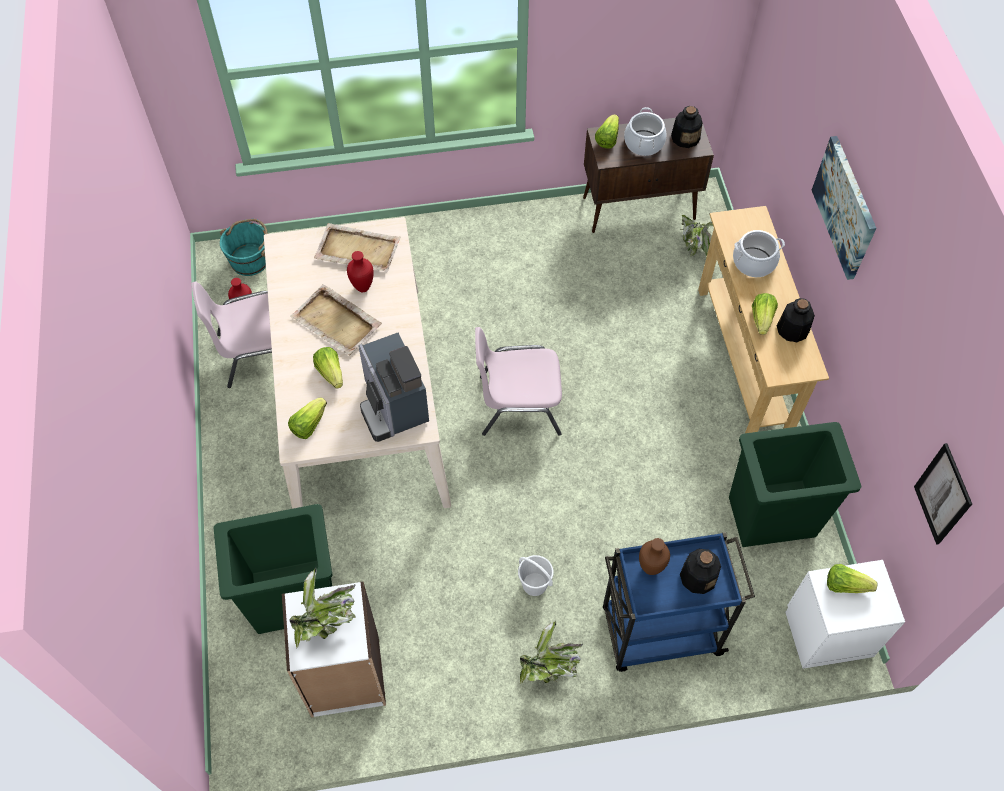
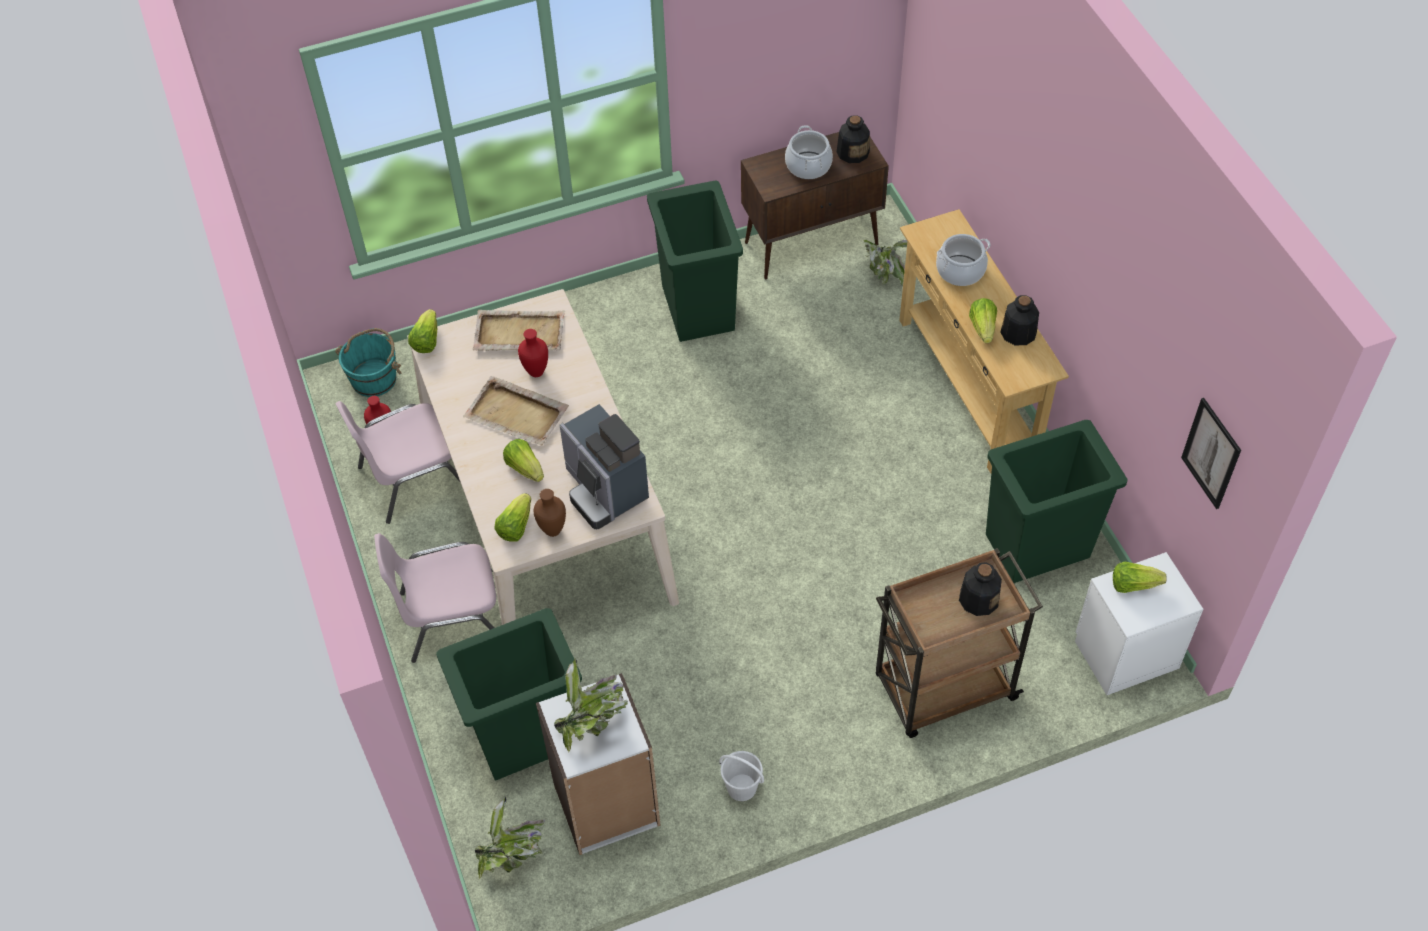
camera: 10 degrees left, 5 degrees down
(518, 404) = (727, 479): pink chair -> pink chair (450, 617)
(530, 247) = (698, 307): none -> green trash can
(534, 584) = (793, 666): white bucket -> white bucket (741, 787)
(549, 668) = (832, 750): potted plant -> potted plant (512, 856)
(607, 139) = (766, 168): lettuce -> lettuce (426, 340)
(651, 568) = (927, 600): brown vase -> brown vase (554, 530)
(658, 632) = (943, 689): blue cart -> brown cart
(845, 207) = (1049, 187): picture -> none

